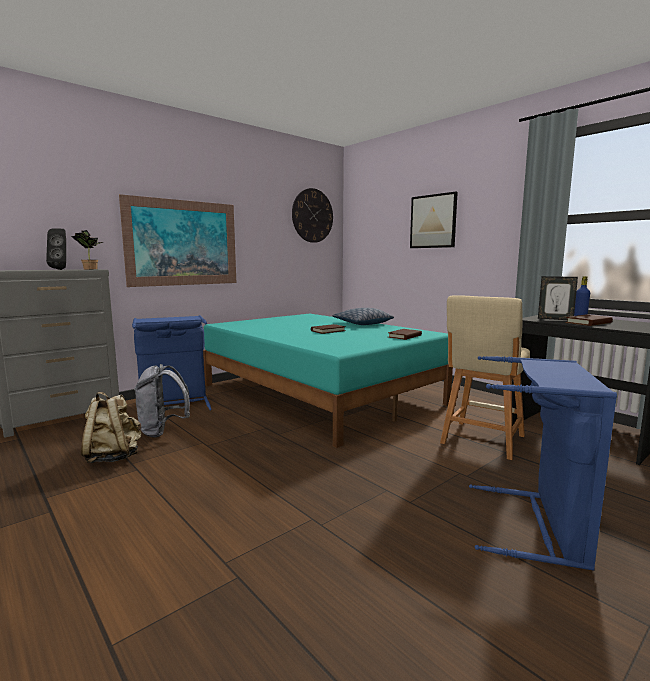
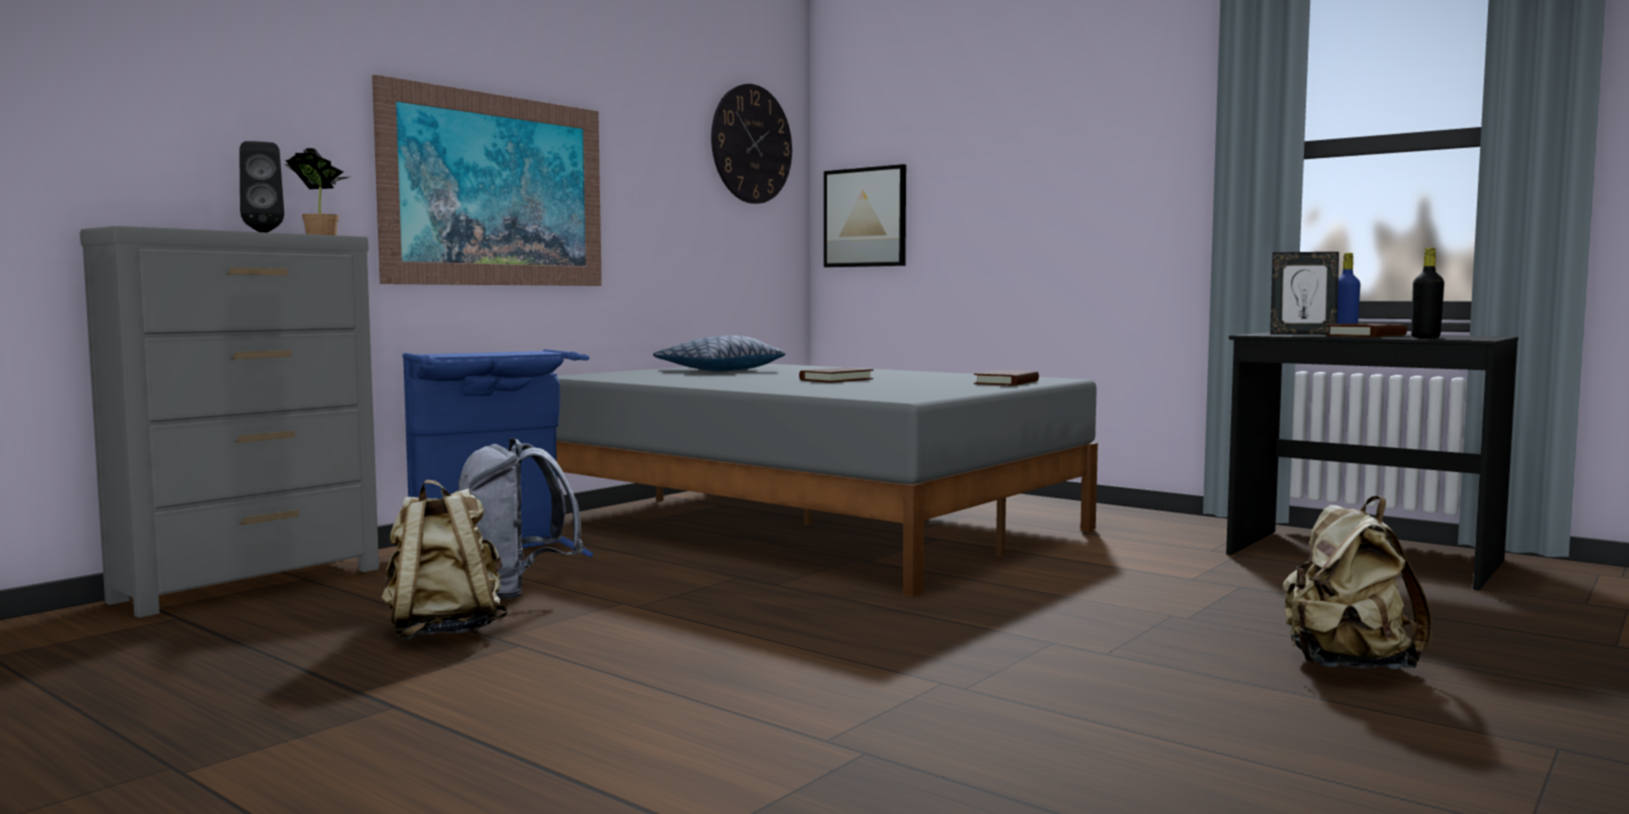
camera: 10 degrees left, 5 degrees down
(320, 394) = (811, 525): turquoise bed -> grey bed
(362, 323) = (892, 371): pillow -> pillow (718, 370)
(433, 221) = (1025, 157): picture -> picture (865, 217)
(481, 441) = (1188, 575): beige stool -> none
(539, 526) = (1346, 666): blue laundry basket -> beige backpack
(620, 327) = (1425, 337): none -> black bottle

